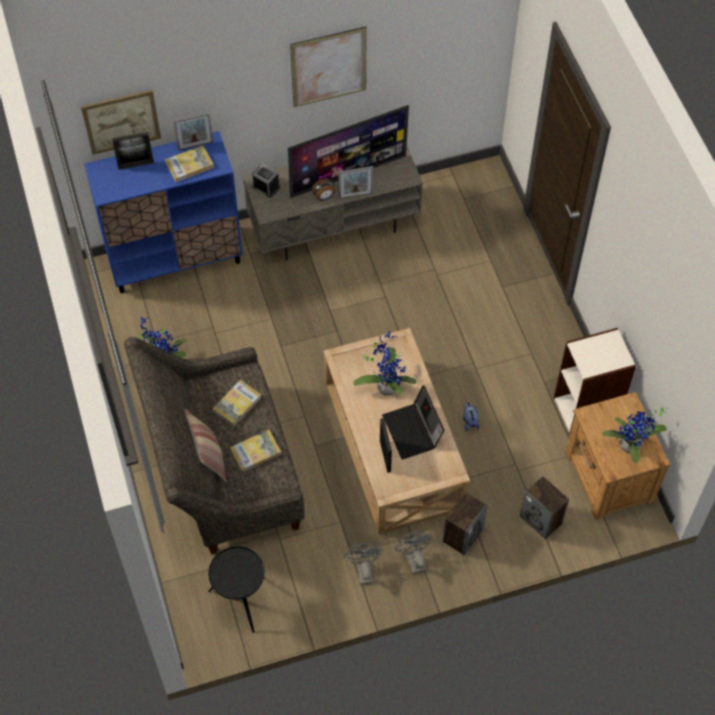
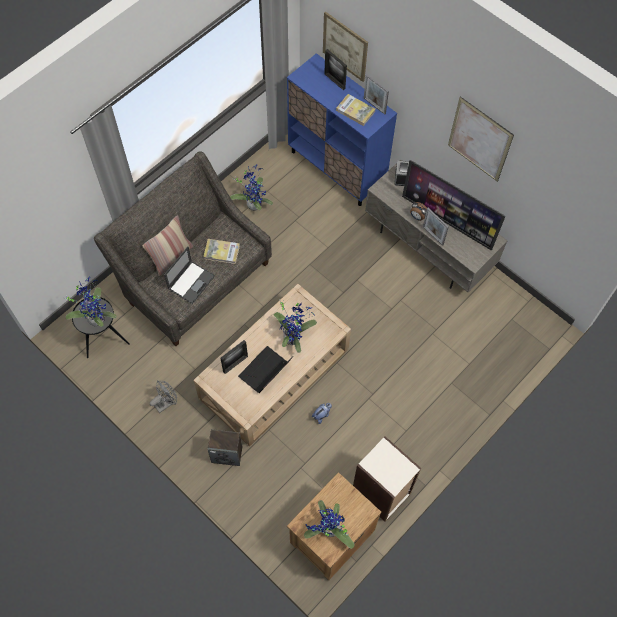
camera: 60 degrees right, 5 degrees up
(241, 570) = (96, 317): none -> potted plant
(256, 452) = (191, 282): book -> laptop
(413, 559) = (191, 430): grey fan -> none
(541, 520) = (269, 503): speaker -> none

